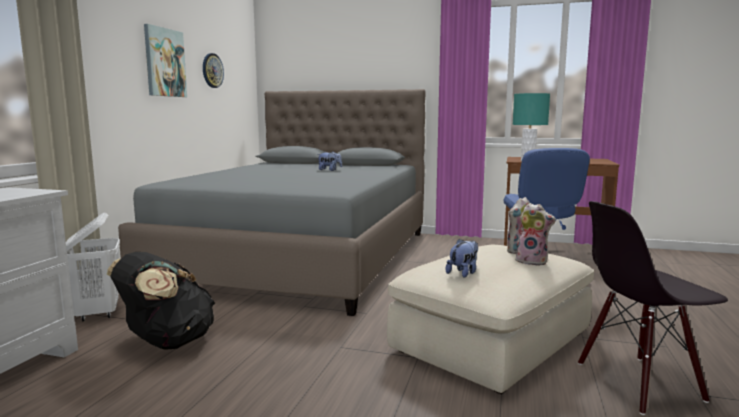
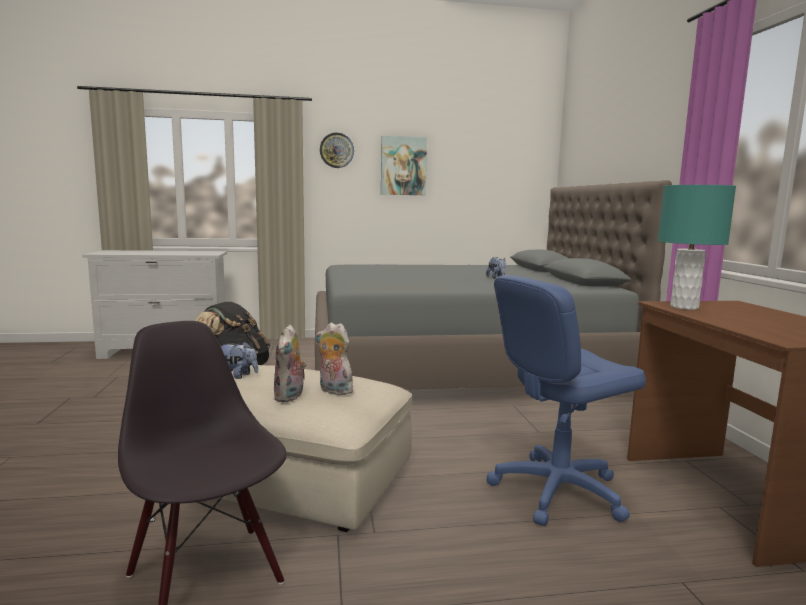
camera: 65 degrees right, 0 degrees up
(98, 313) = (274, 346): white laundry basket -> none
(212, 70) = (472, 169): wall clock -> wall clock (336, 150)

